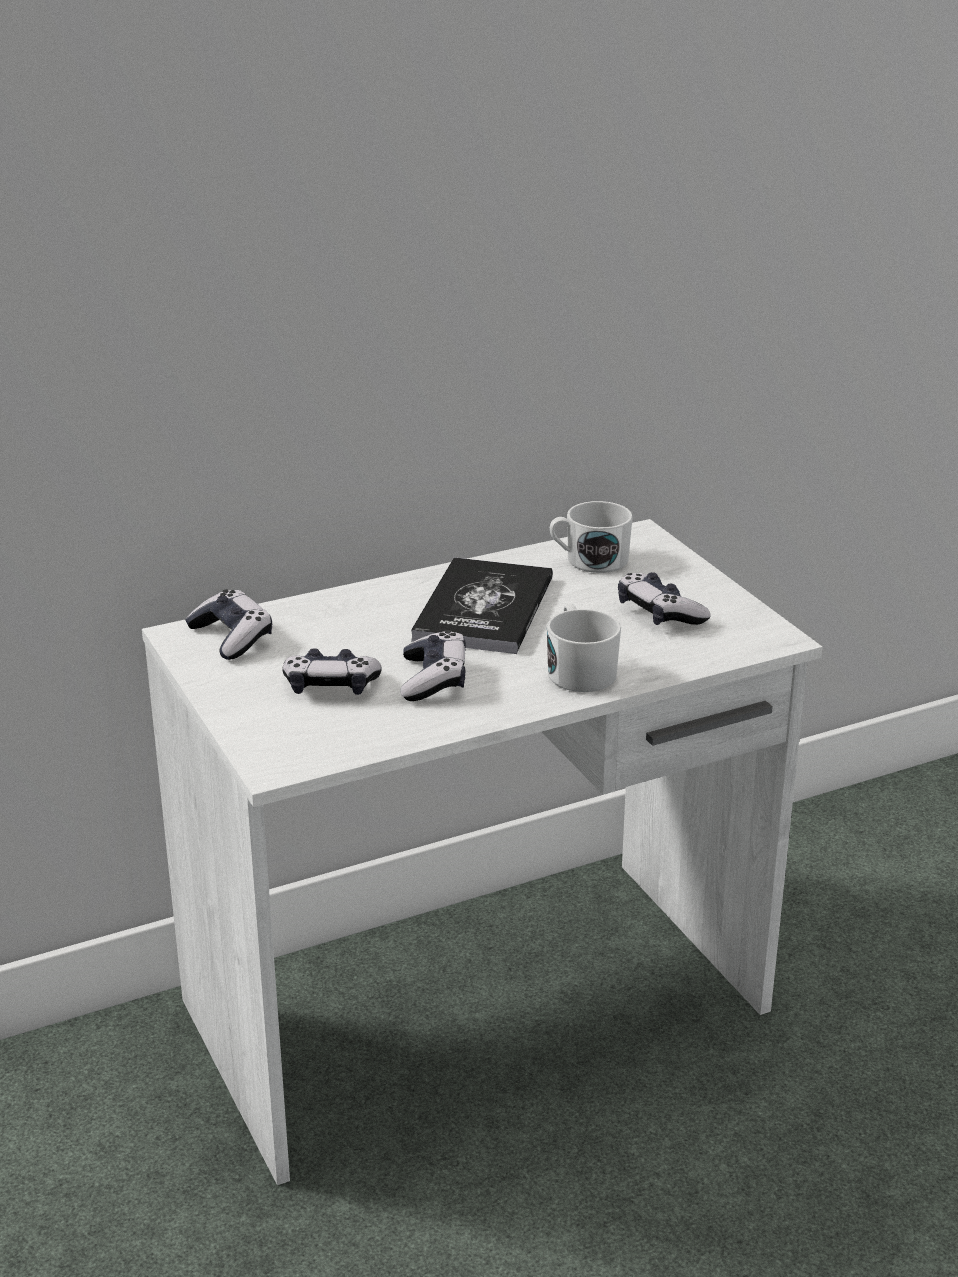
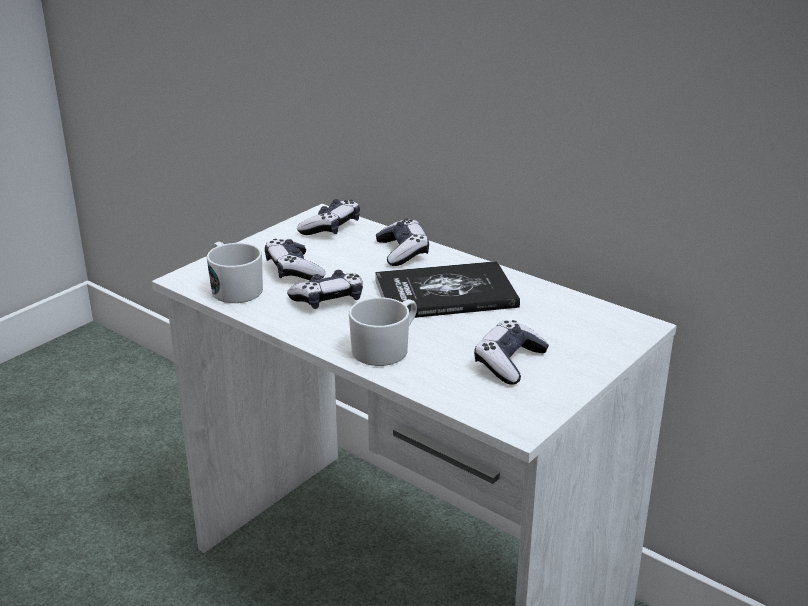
camera: 65 degrees right, 0 degrees up
(353, 608) = (402, 252): none -> game controller
(589, 560) = (568, 315): white mug -> white mug (234, 288)

